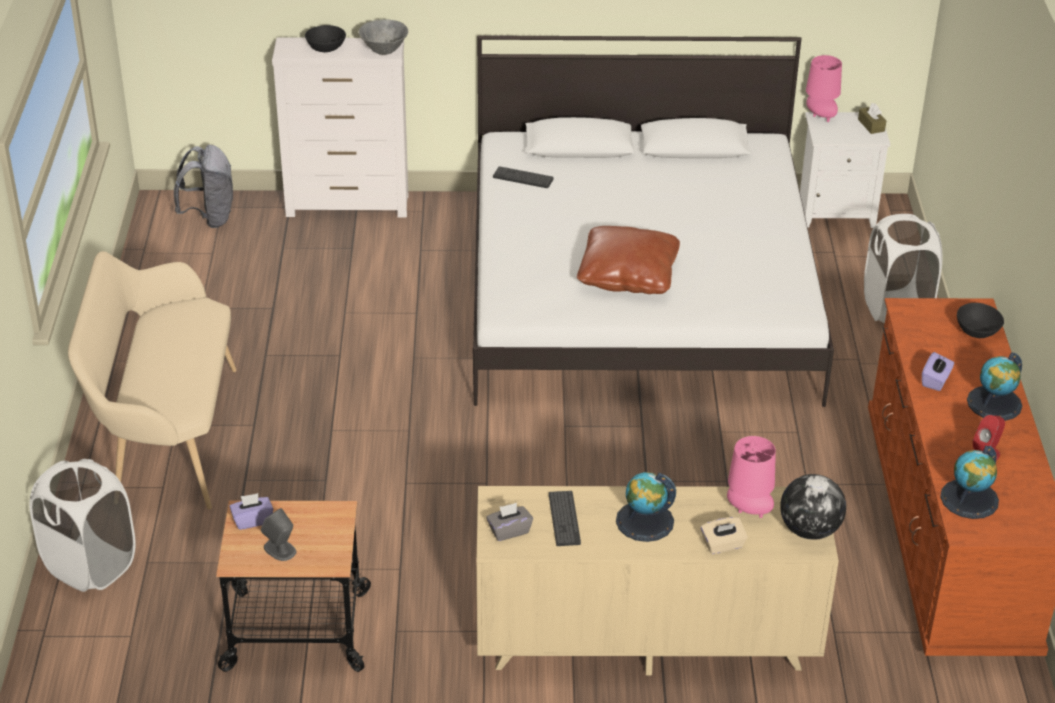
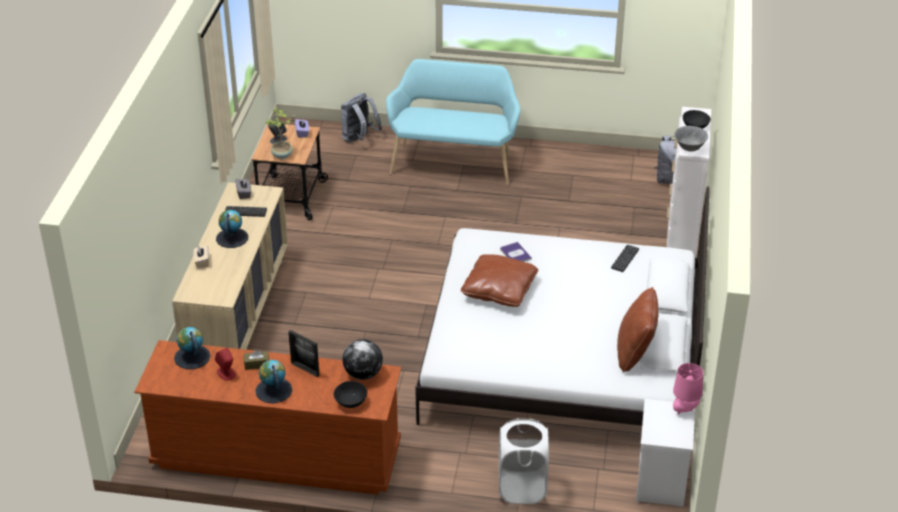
camera: 100 degrees right, 0 degrees up
(90, 566) = (359, 139): white laundry basket -> grey backpack
(167, 437) = (453, 162): beige bench -> turquoise bench
(334, 534) = (282, 155): none -> potted plant
(541, 265) = (515, 254): none -> book
(715, 165) = (635, 353): none -> brown pillow
(747, 512) = (223, 274): pink table lamp -> none
(809, 530) = (199, 294): globe -> globe (363, 374)
(871, 125) = (671, 438): brown tissue box -> brown tissue box (256, 364)
(936, 381) = (305, 369): purple tissue box -> picture frame

